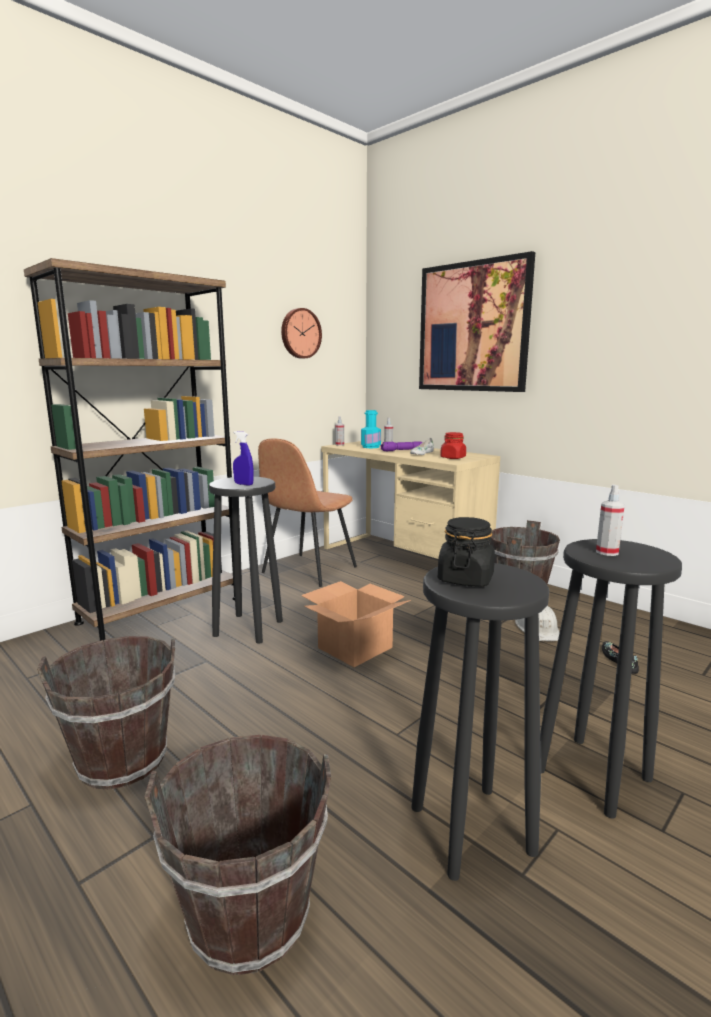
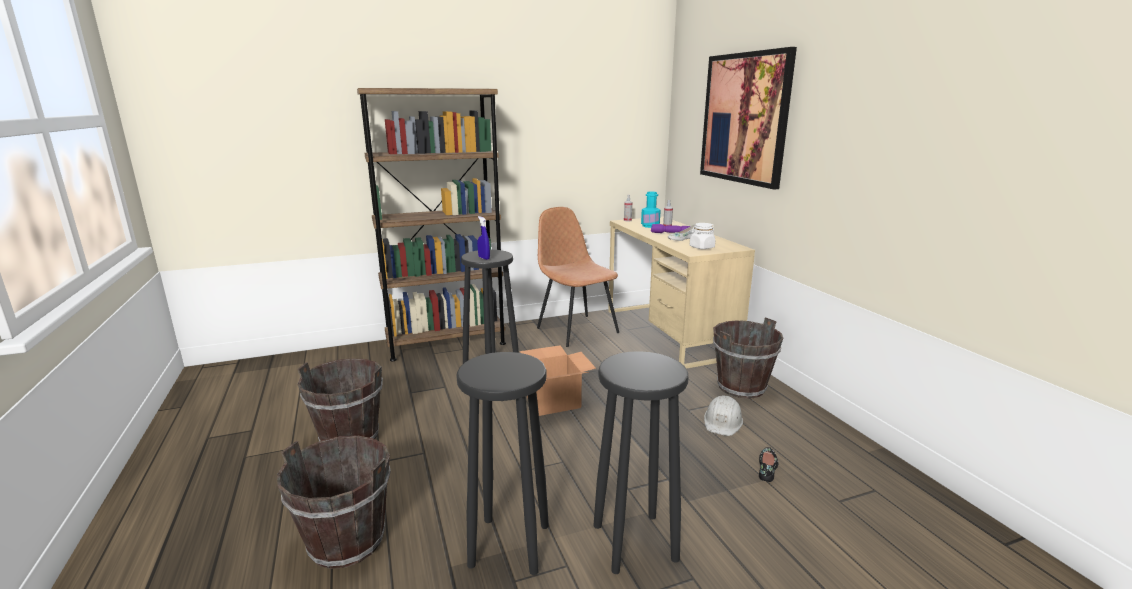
camera: 25 degrees right, 5 degrees up
(300, 333) = (593, 119): wall clock -> none
(308, 570) = (576, 330): brown chair -> brown chair turned 90 degrees clockwise
(453, 458) = (701, 247): red jar -> white jar
(465, 579) = (491, 365): black jar -> none
(607, 552) = (633, 365): spray bottle -> none

